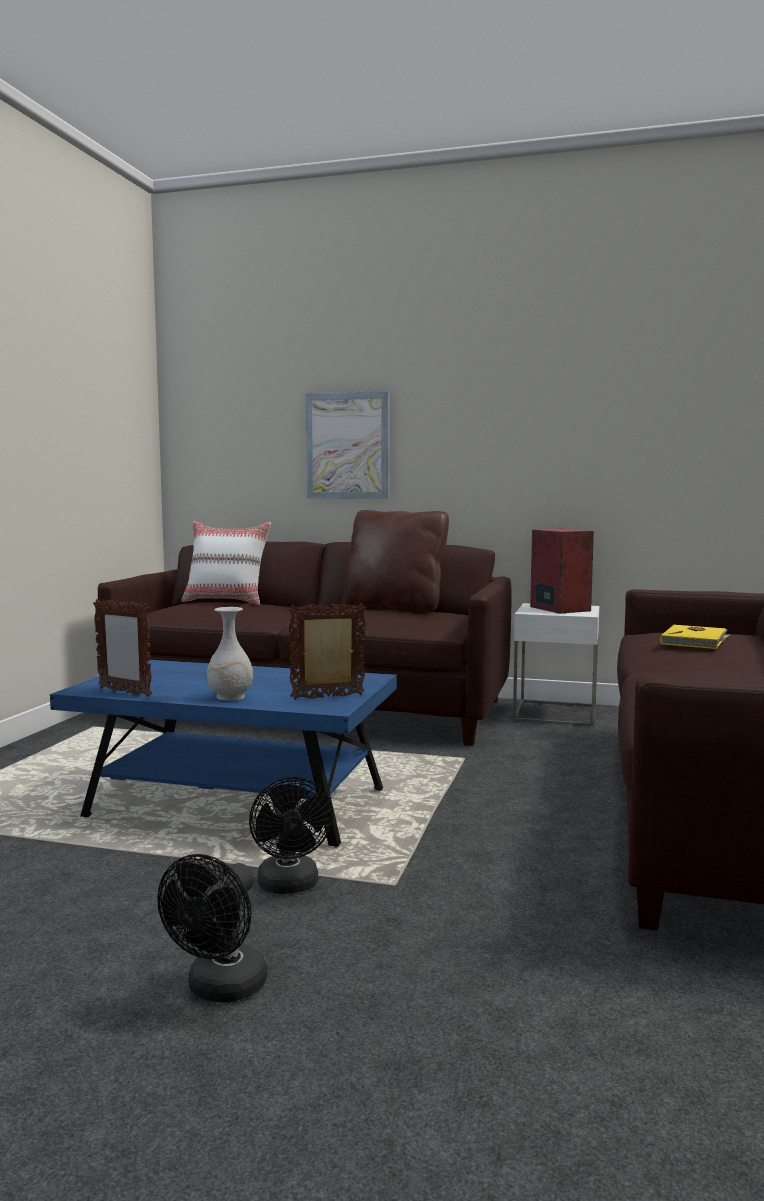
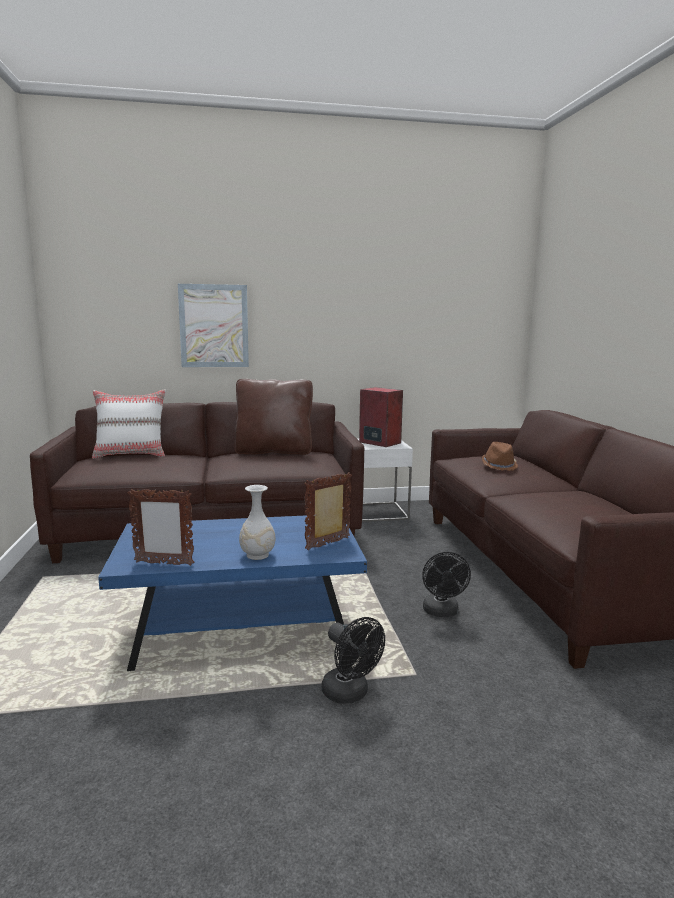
camera: 25 degrees left, 5 degrees up
(220, 989) = (392, 799): black fan -> black fan (442, 612)
(695, 640) = (499, 466): yellow book -> brown hat

